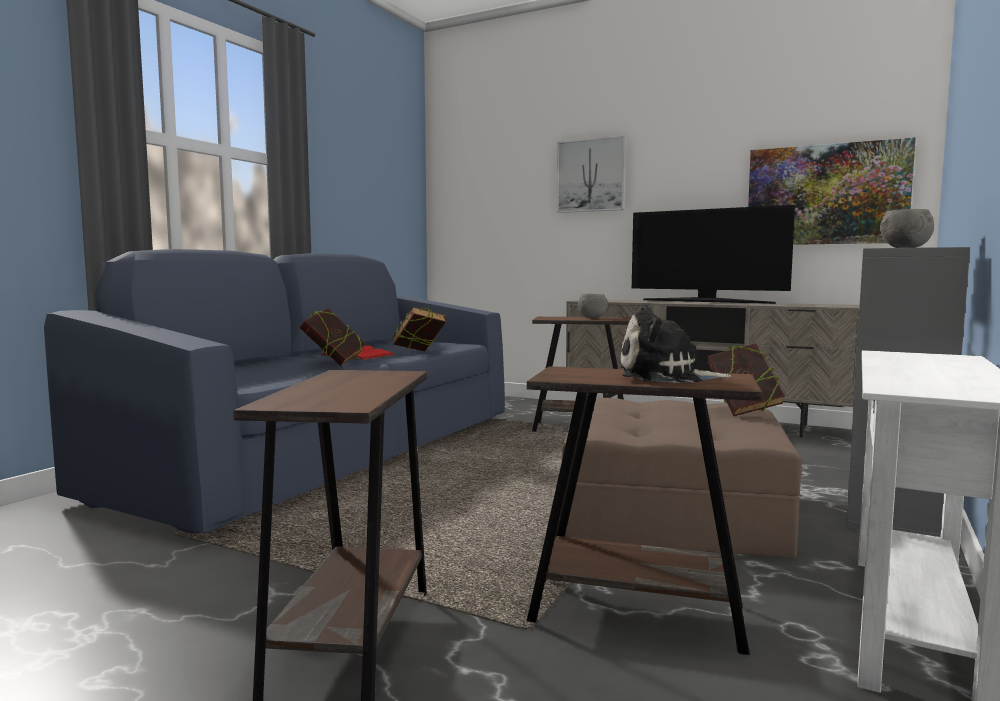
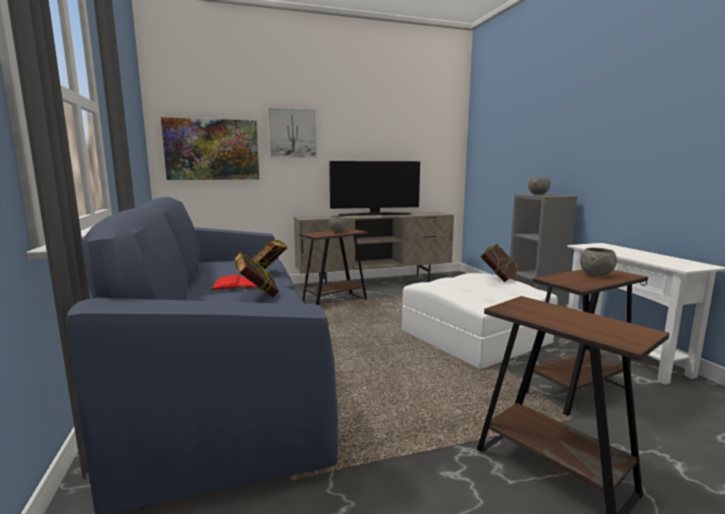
camera: 45 degrees left, 5 degrees up
(665, 377) = (596, 275): plush toy -> grey bowl
(668, 509) = (474, 336): brown ottoman -> white ottoman
(826, 195) = (422, 155): picture -> picture (212, 149)

